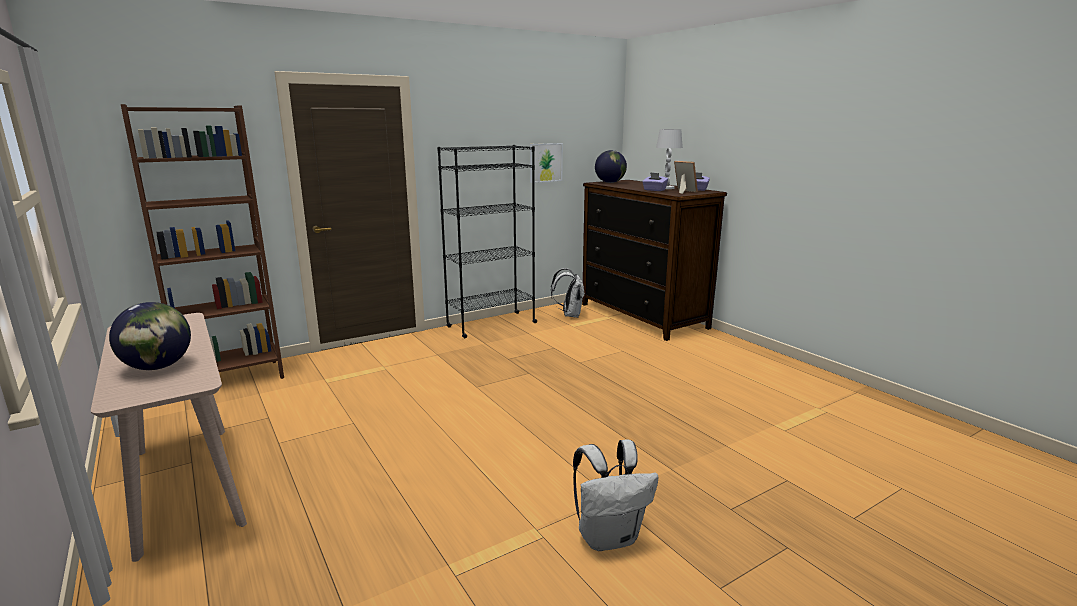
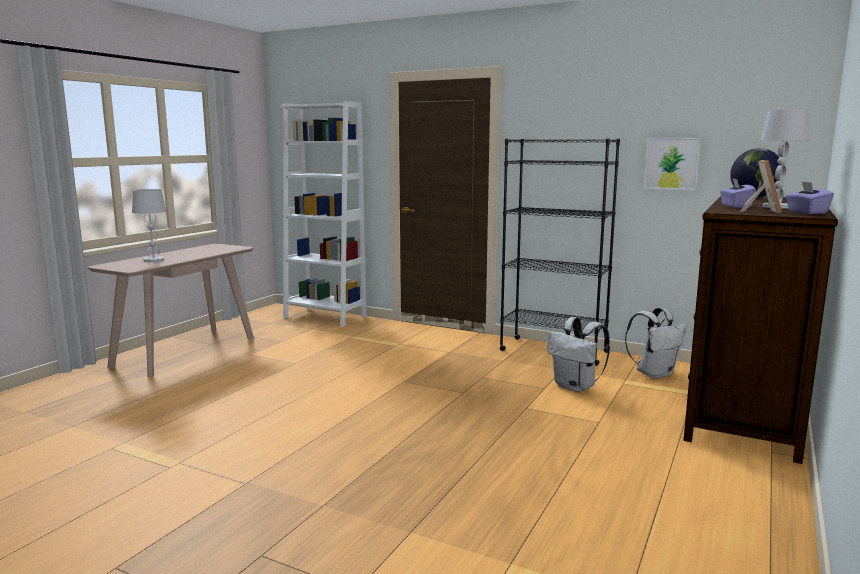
camera: 60 degrees right, 5 degrees down
(158, 367) = (153, 260): globe -> white table lamp
(231, 379) = (325, 317): brown bookcase -> white bookcase
(609, 537) = (180, 495): white backpack -> white backpack (576, 387)

